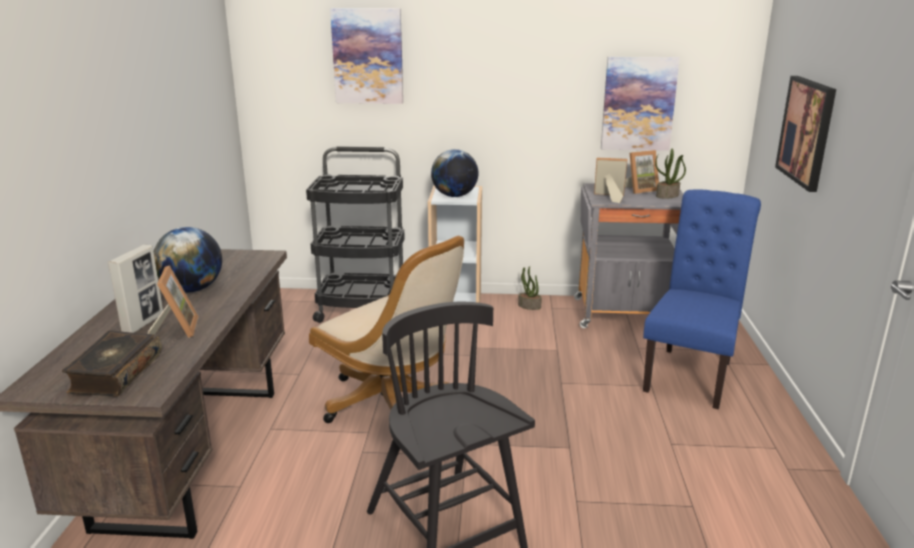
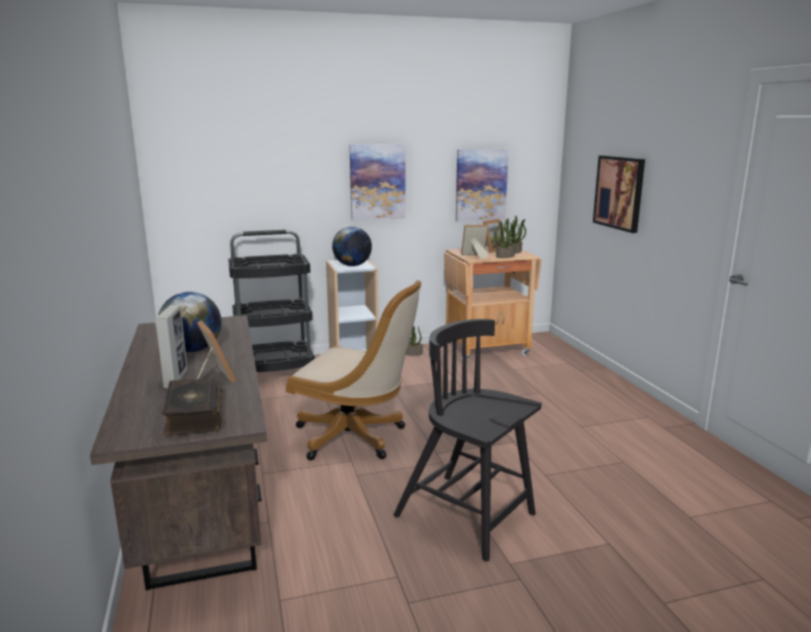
camera: 20 degrees left, 5 degrees down
(368, 56) = (266, 153): picture -> picture (377, 182)
(624, 314) = (487, 349): grey cart -> brown cart
(648, 201) = (505, 256): none -> potted plant
(691, 373) = (560, 380): blue chair -> none

